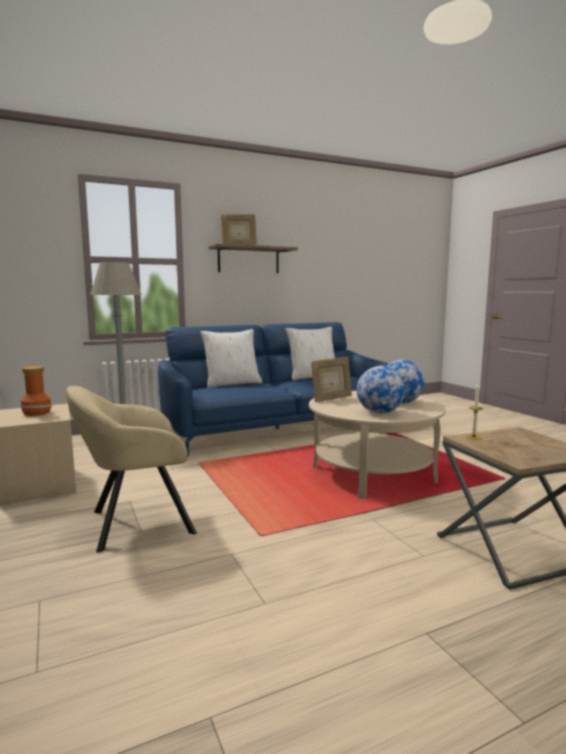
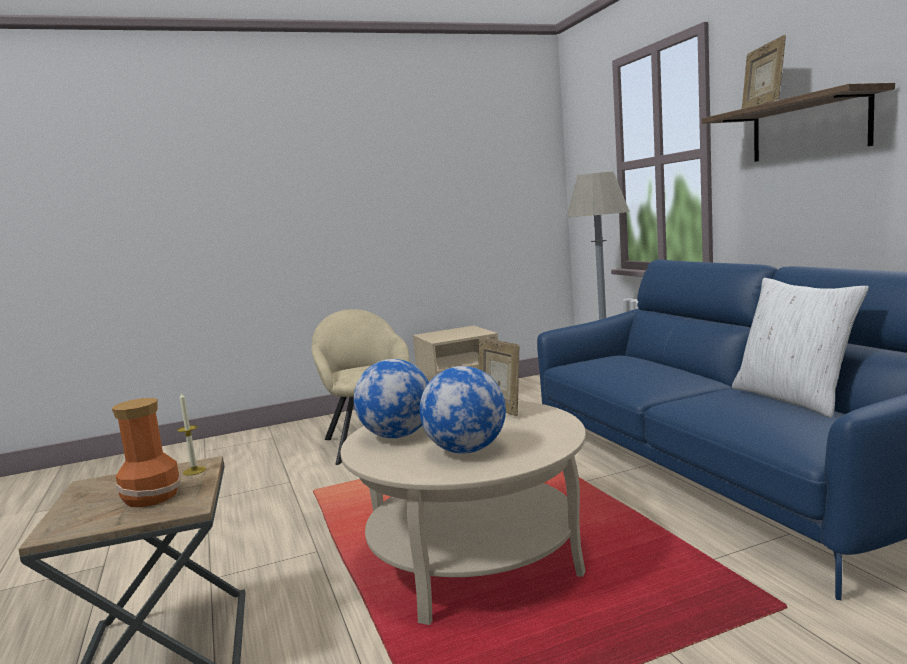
camera: 95 degrees right, 0 degrees up
(36, 413) = (458, 333): vase -> vase (150, 496)
(232, 384) = (662, 363): white pillow -> none

